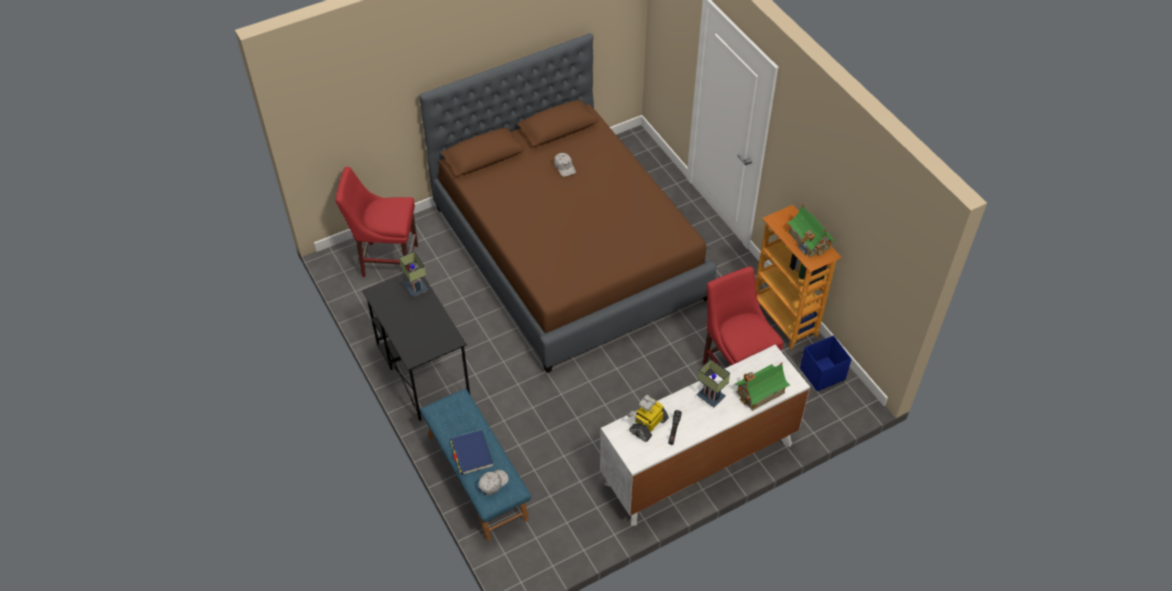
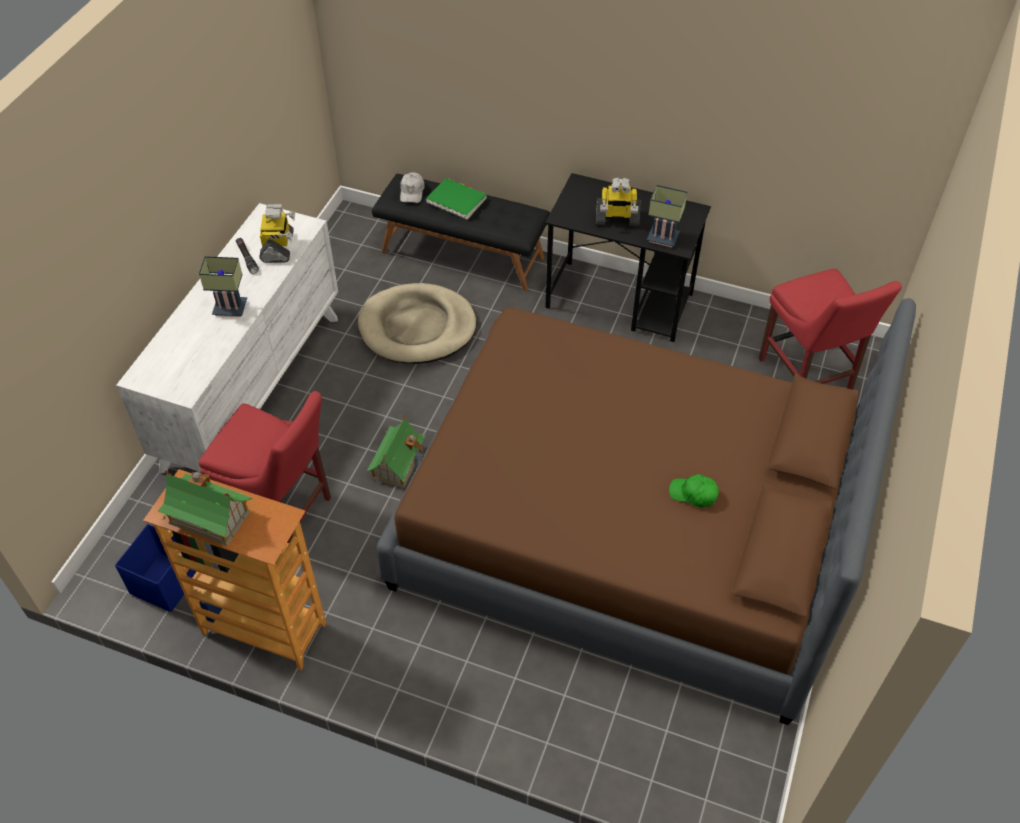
camera: 140 degrees right, 0 degrees up
(387, 260) = (807, 378): red chair -> red chair turned 105 degrees clockwise
(424, 317) = (616, 218): none -> toy robot
(472, 453) = (456, 201): blue book -> green book
(476, 477) = (463, 253): blue bench -> black bench
(561, 439) = (417, 328): none -> beige dog bed
(564, 167) = (693, 494): white cap -> green cap
(760, 392) = (174, 344): toy house -> toy house (398, 463)

